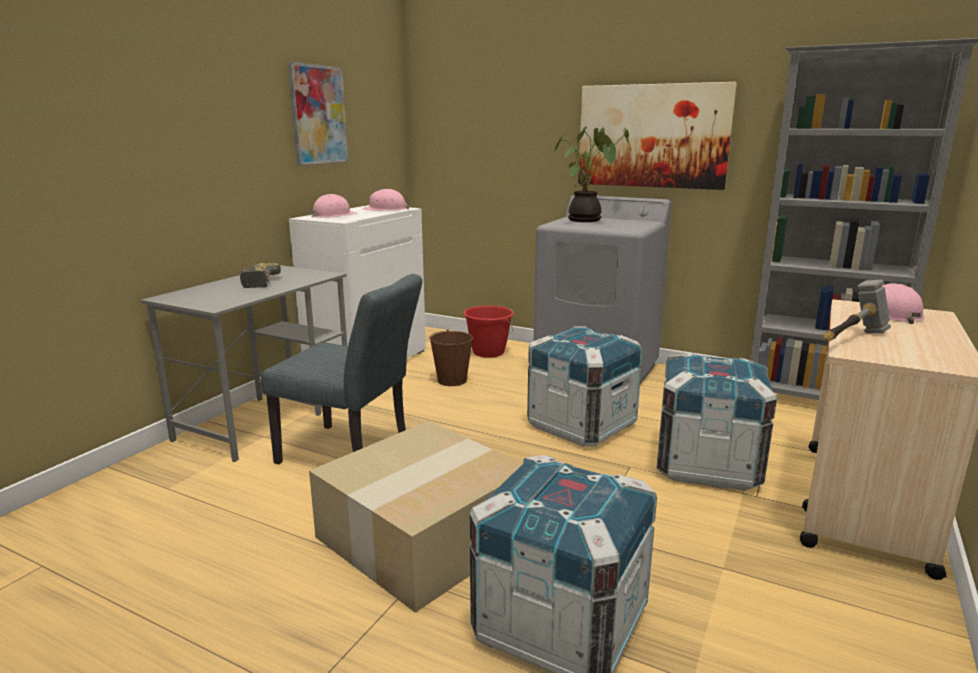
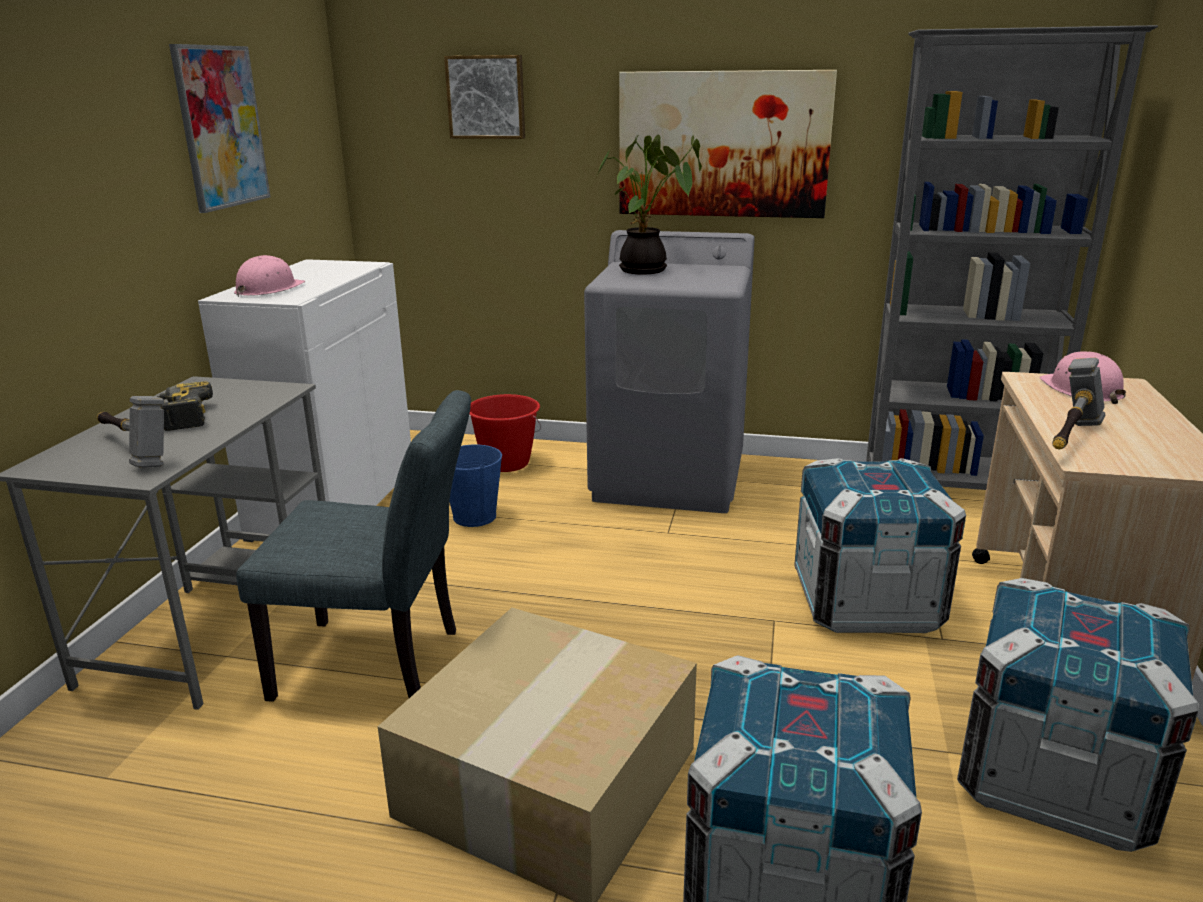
camera: 15 degrees left, 5 degrees up
(219, 295) = (133, 452): none -> hammer
(385, 209) = (340, 269): pink hard hat -> none
(452, 380) = (475, 516): brown bucket -> blue bucket
(496, 104) = (486, 97): none -> picture
(581, 425) = (684, 565): crate -> crate (1054, 778)

